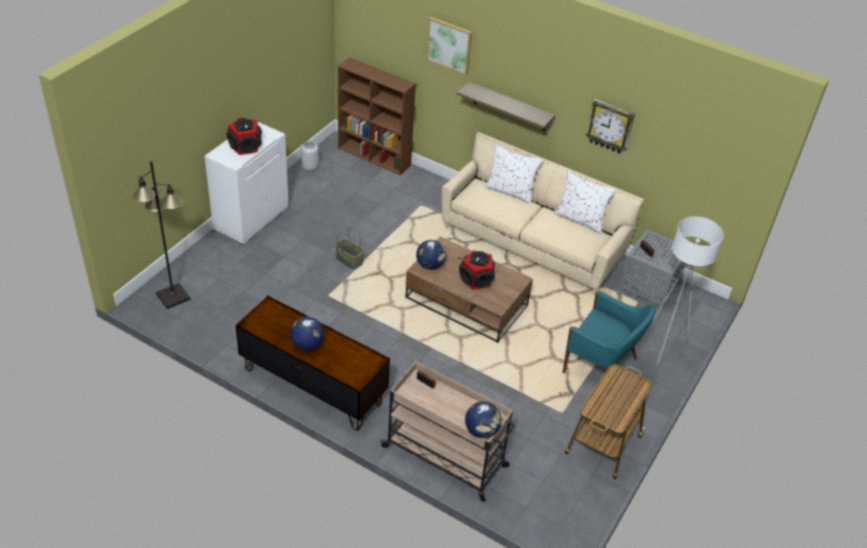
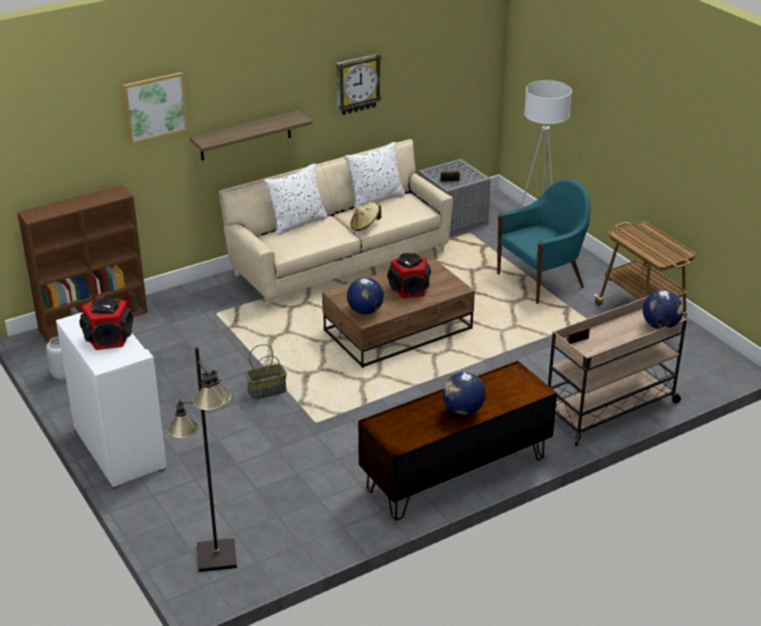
camera: 60 degrees left, 10 degrees down
(536, 227) = (365, 226): none -> beige hat

